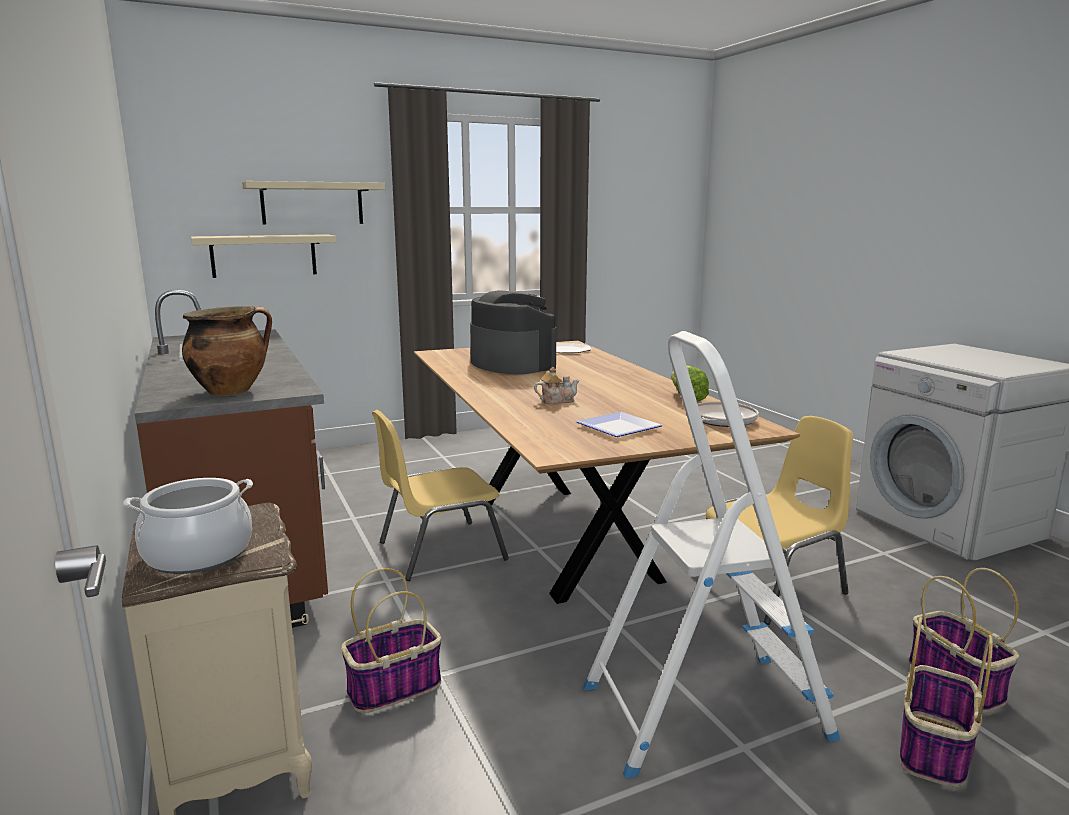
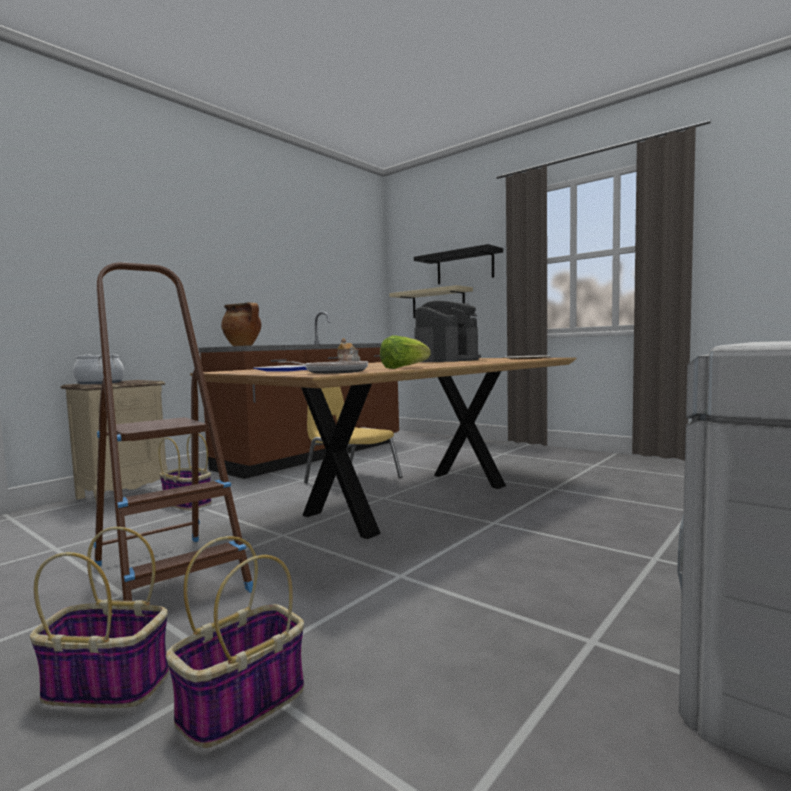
camera: 65 degrees right, 10 degrees down
(312, 203) = (465, 267): beige shelf -> black shelf
(707, 711) = (169, 577): white step ladder -> brown step ladder
(770, 584) = (407, 578): yellow chair -> none

